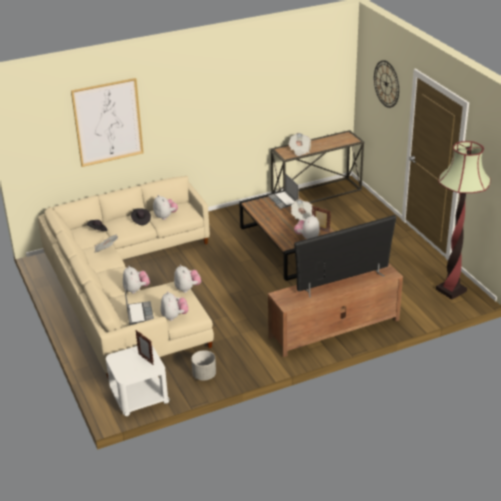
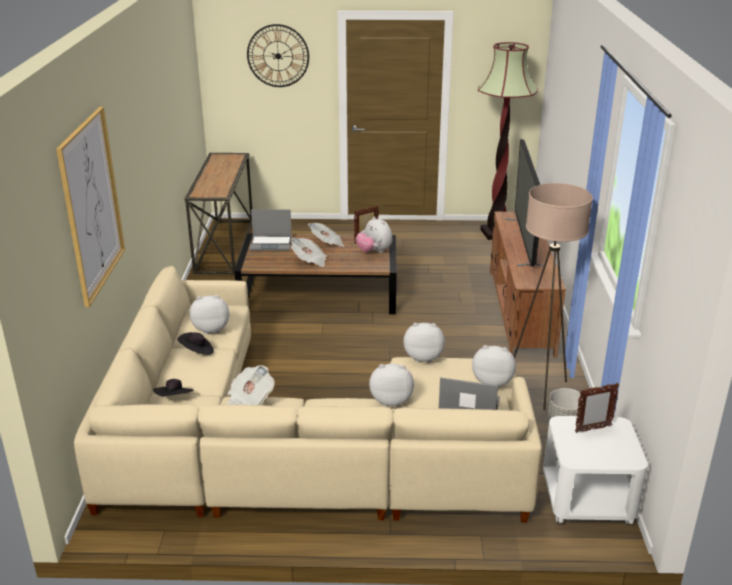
camera: 65 degrees left, 5 degrees down
(238, 357) = (538, 389): none -> beige floor lamp
(299, 150) = (216, 185): newspaper -> newspaper (309, 261)

